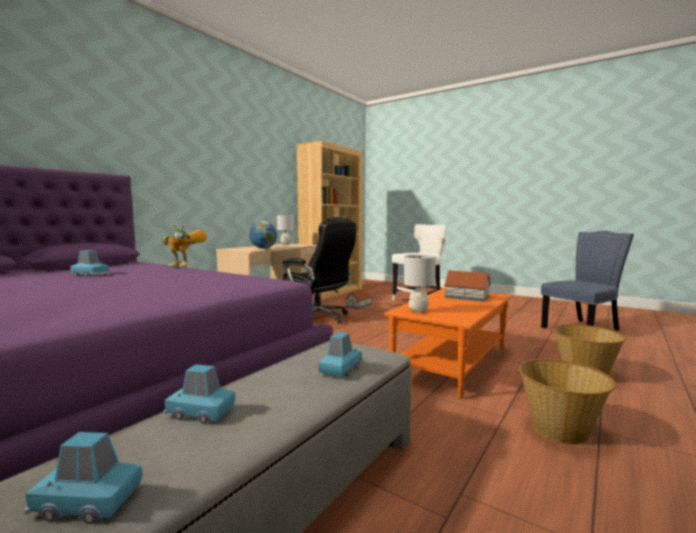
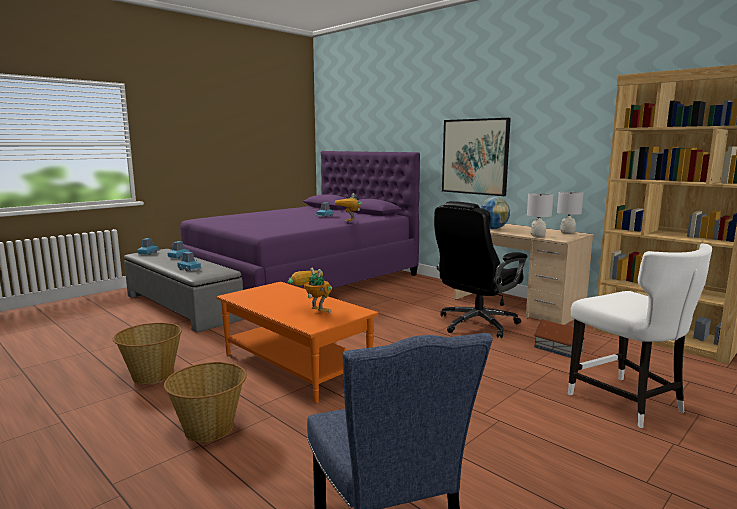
camera: 100 degrees right, 5 degrees up
(195, 186) = (475, 156): none -> picture
(417, 311) = (273, 288): grey table lamp -> grey table lamp (538, 236)
(467, 297) = (312, 311): toy house -> toy robot

